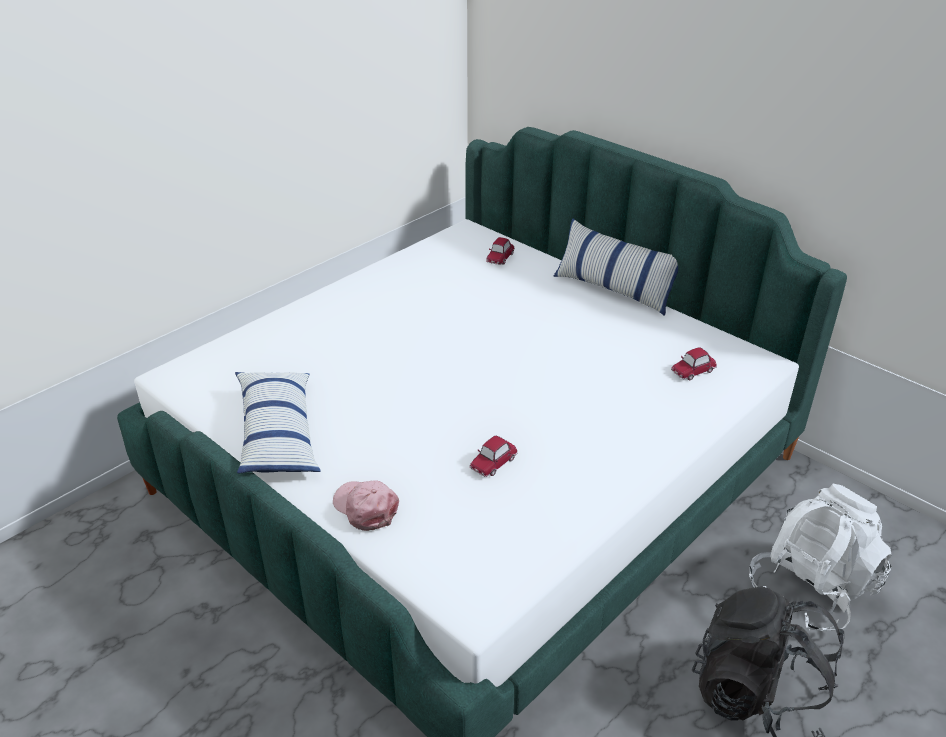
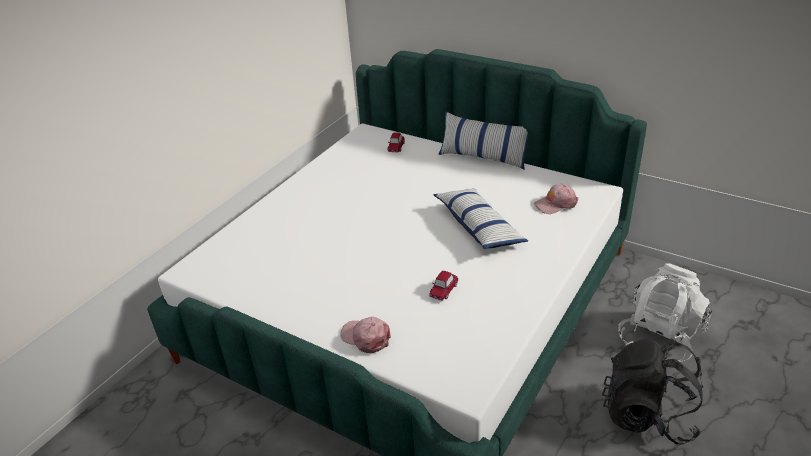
camera: 10 degrees left, 0 degrees up
(278, 434) = (283, 298): pillow -> pillow (479, 227)
(692, 371) = (555, 204): toy car -> pink cap

